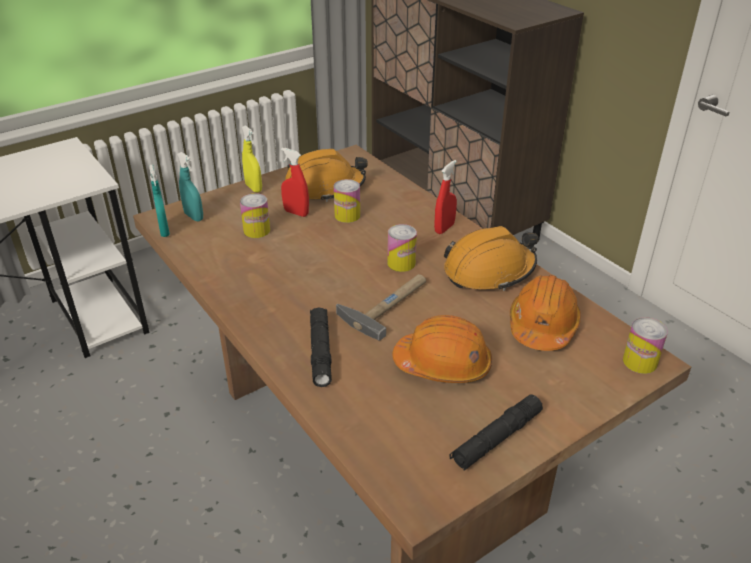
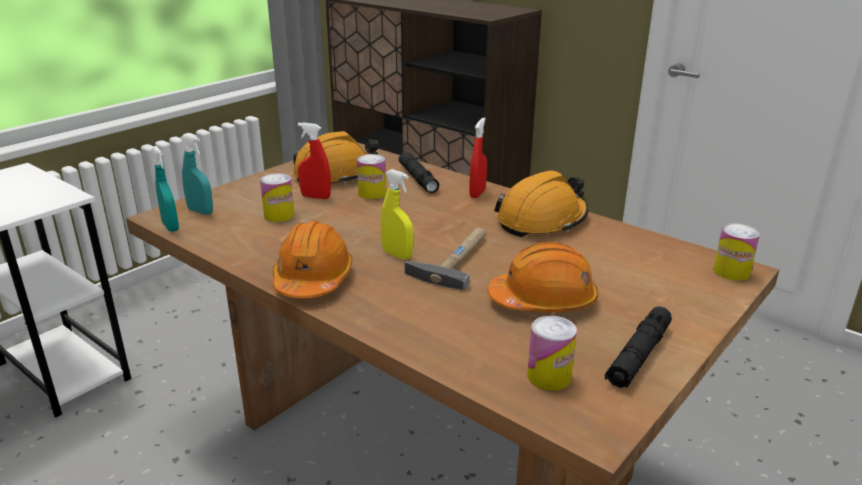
camera: 15 degrees left, 10 degrees down
(253, 188) = (258, 182): yellow spray bottle -> yellow spray bottle (397, 255)
(320, 351) = (404, 308): black flashlight -> black flashlight (418, 178)
(401, 263) = (450, 224): can -> can (549, 376)
(542, 326) = (621, 256): orange hard hat -> orange hard hat (313, 279)

